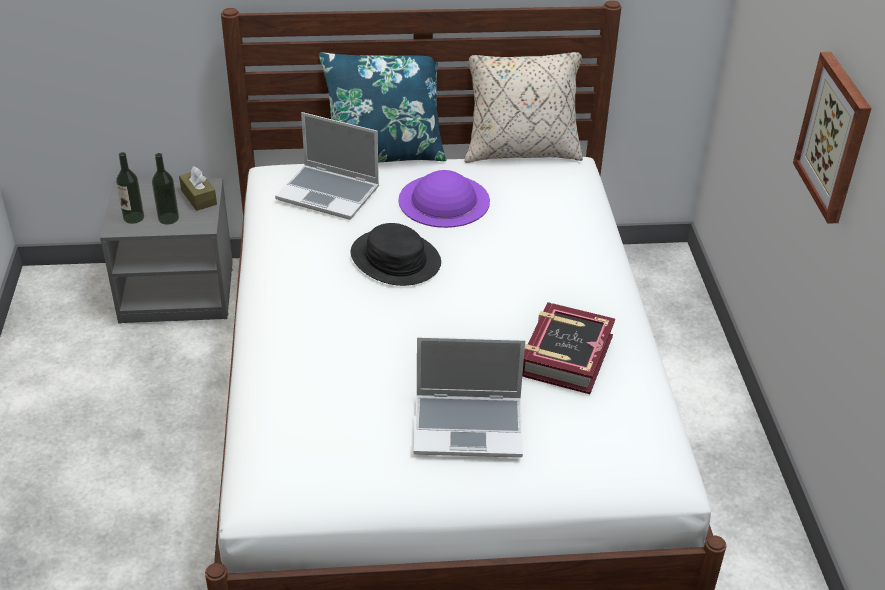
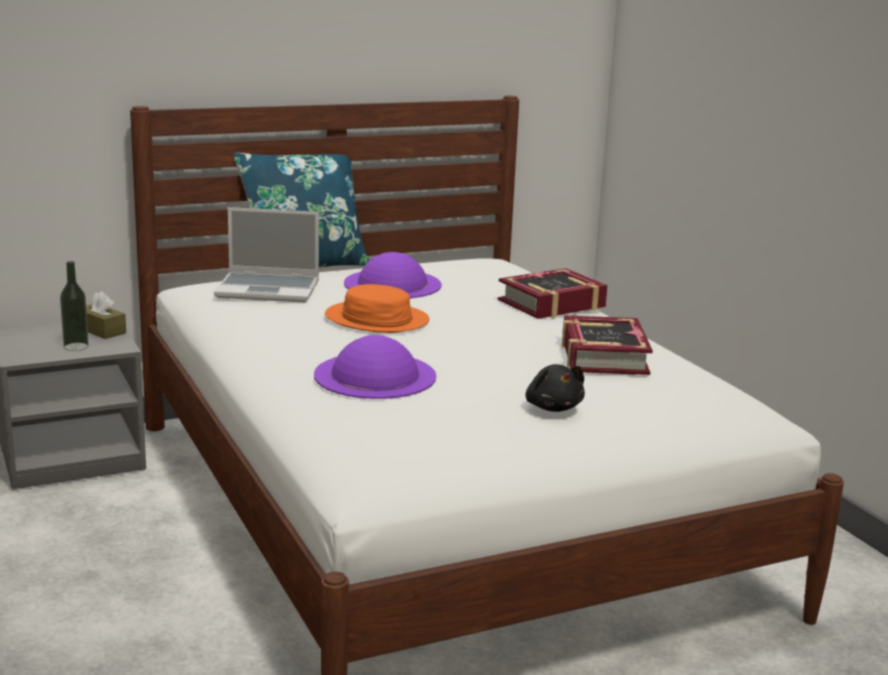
camera: 20 degrees left, 20 degrees down
(133, 217) = (33, 350): bottle -> none
(344, 348) = (375, 375): none -> purple hat
(395, 259) = (376, 319): black hat -> orange hat
(469, 426) = (553, 407): laptop -> black plush toy
(521, 151) = (438, 256): beige pillow -> none
(574, 258) = (552, 304): none -> book
(834, 137) = (789, 126): picture -> none

